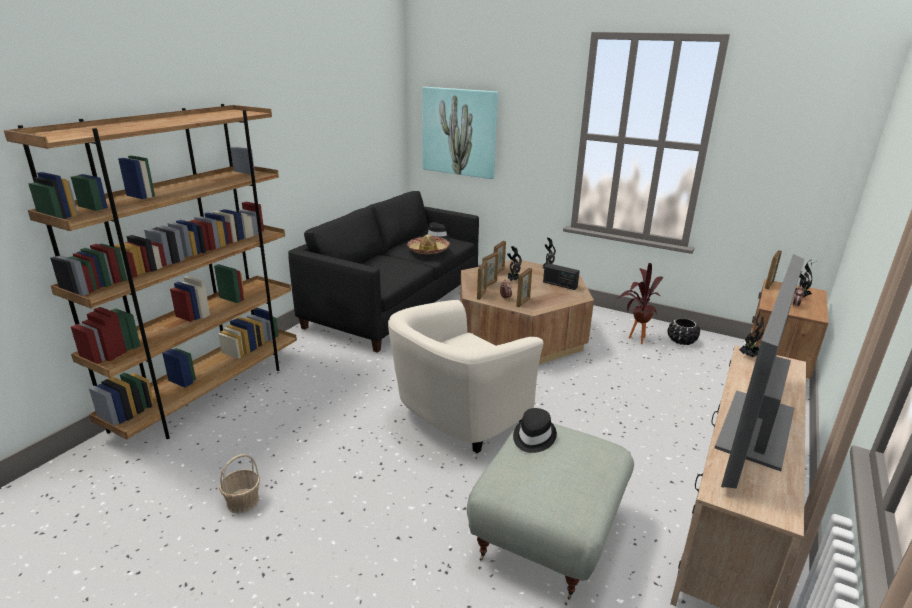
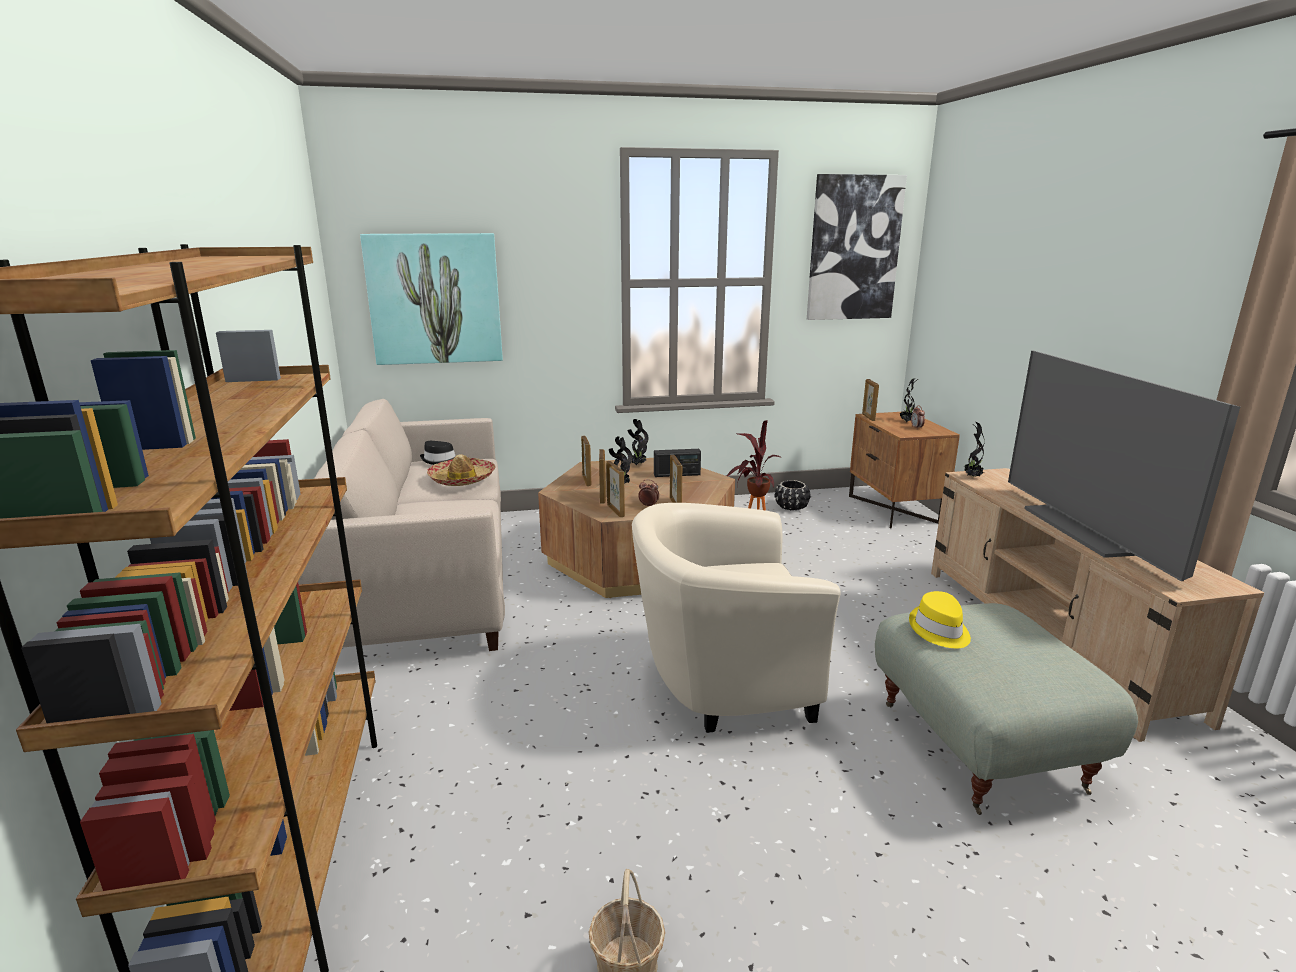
camera: 40 degrees left, 5 degrees down
(395, 303) = (425, 579): black sofa -> beige sofa
(456, 419) = (720, 681): beige armchair -> beige armchair turned 75 degrees clockwise
(533, 437) = (939, 630): black hat -> yellow hat
(798, 127) = (854, 248): none -> picture

